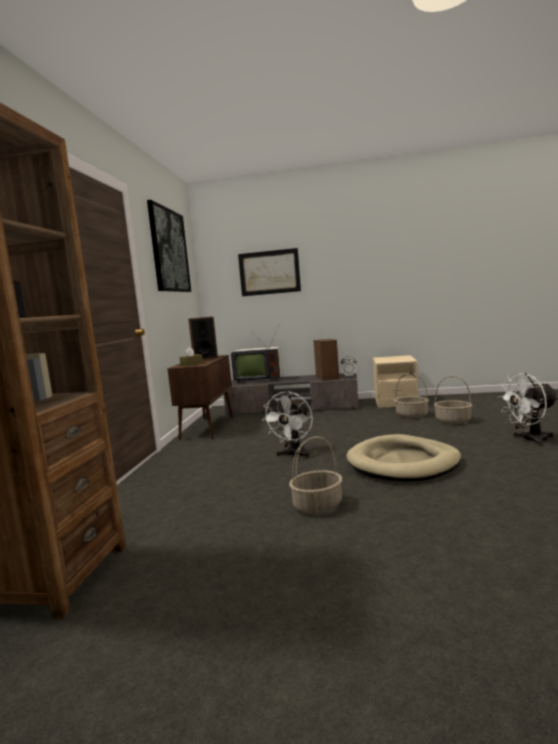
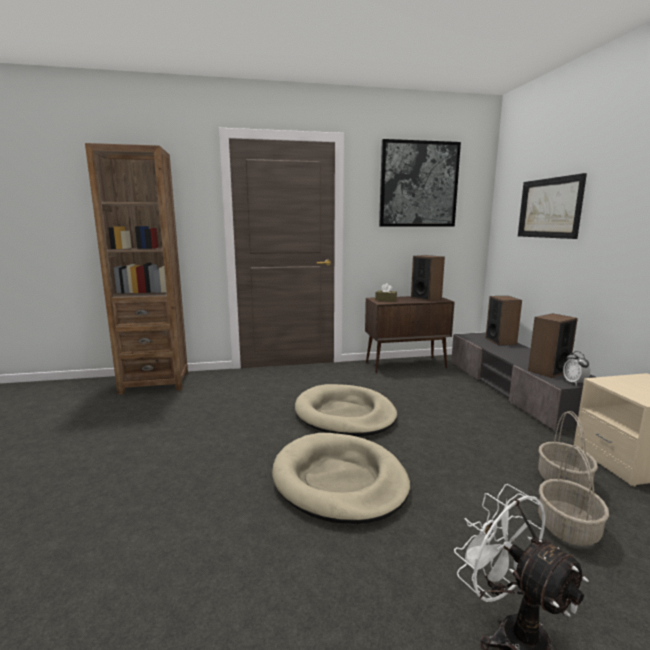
camera: 70 degrees right, 5 degrees up
(258, 379) = (501, 341): television -> speaker
(293, 455) = (345, 414): white fan -> beige dog bed
(317, 506) = (228, 441): basket -> none

